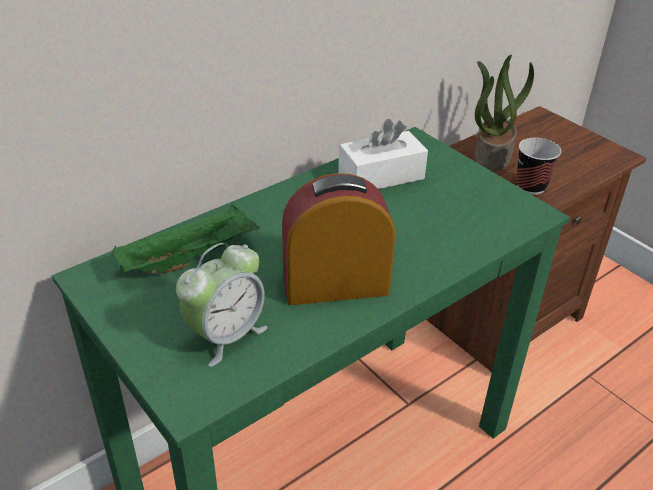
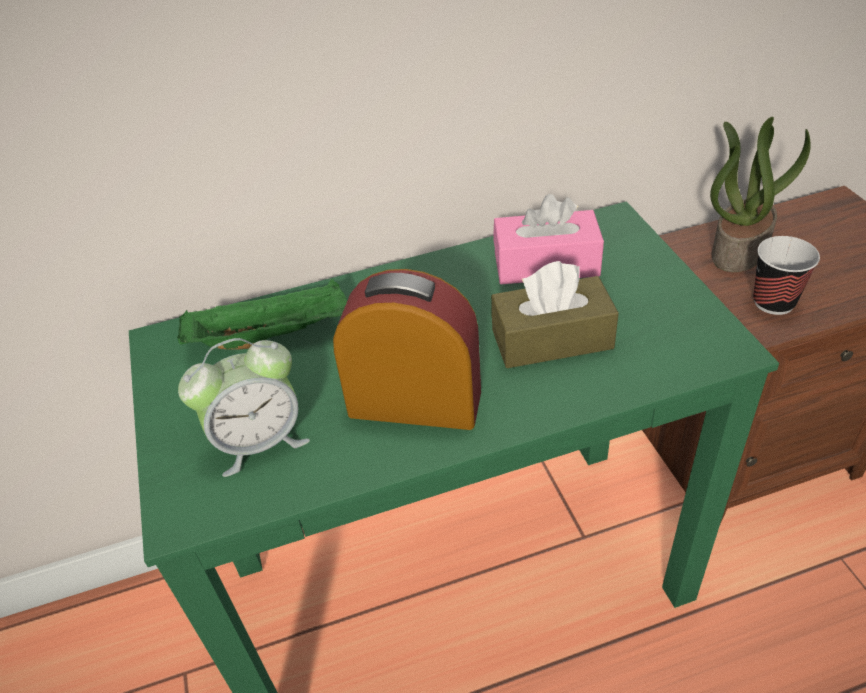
camera: 25 degrees right, 5 degrees up
(381, 176) = (546, 264): white tissue box -> pink tissue box
(413, 225) = (552, 339): none -> brown tissue box

